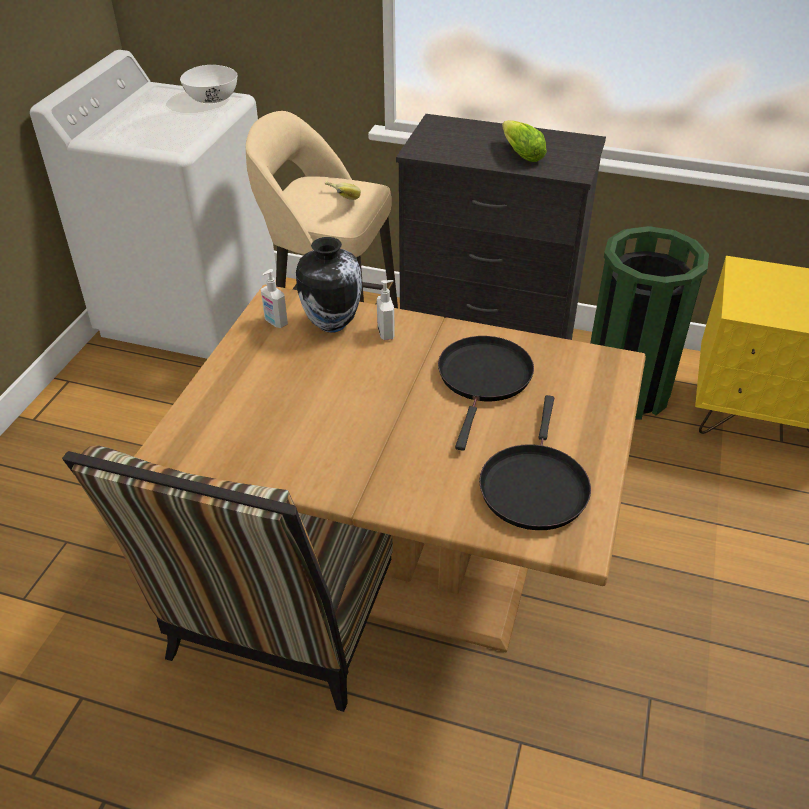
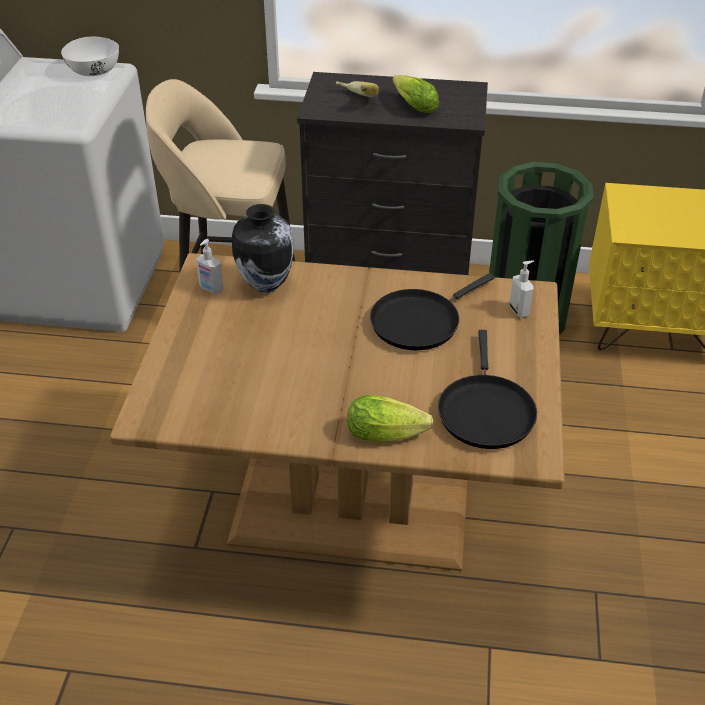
camera: 10 degrees left, 0 degrees up
(287, 609) = (249, 561): chair -> none
(339, 202) = (238, 164): banana -> banana (354, 101)
(386, 333) = (319, 288): soap dispenser -> soap dispenser (519, 310)
(422, 497) = (389, 433): none -> lettuce
(484, 379) = (419, 321): black frying pan -> black frying pan turned 135 degrees counterclockwise

